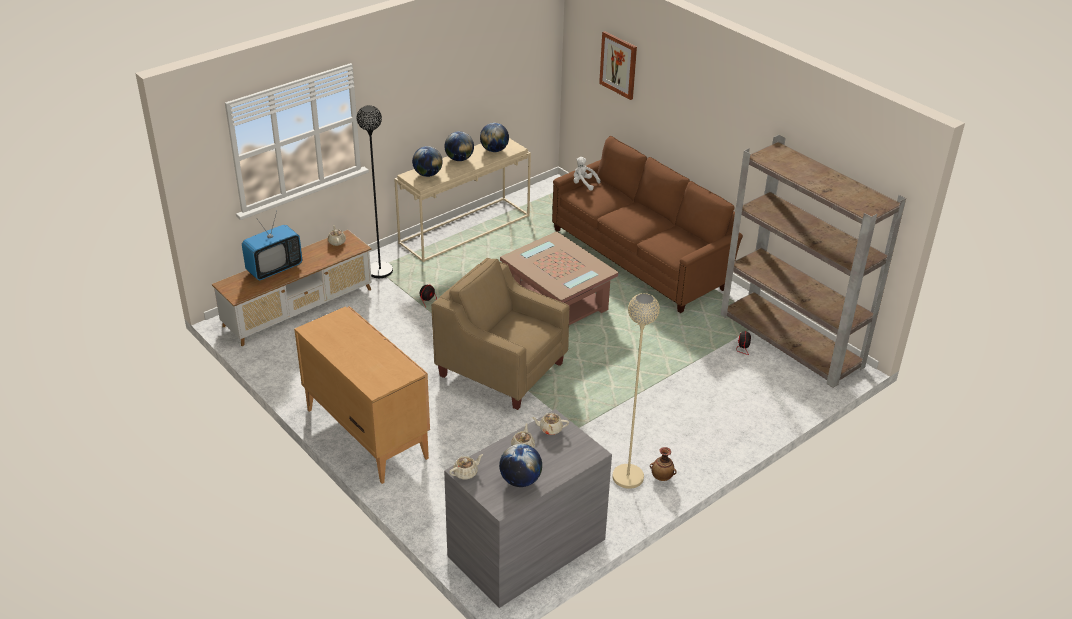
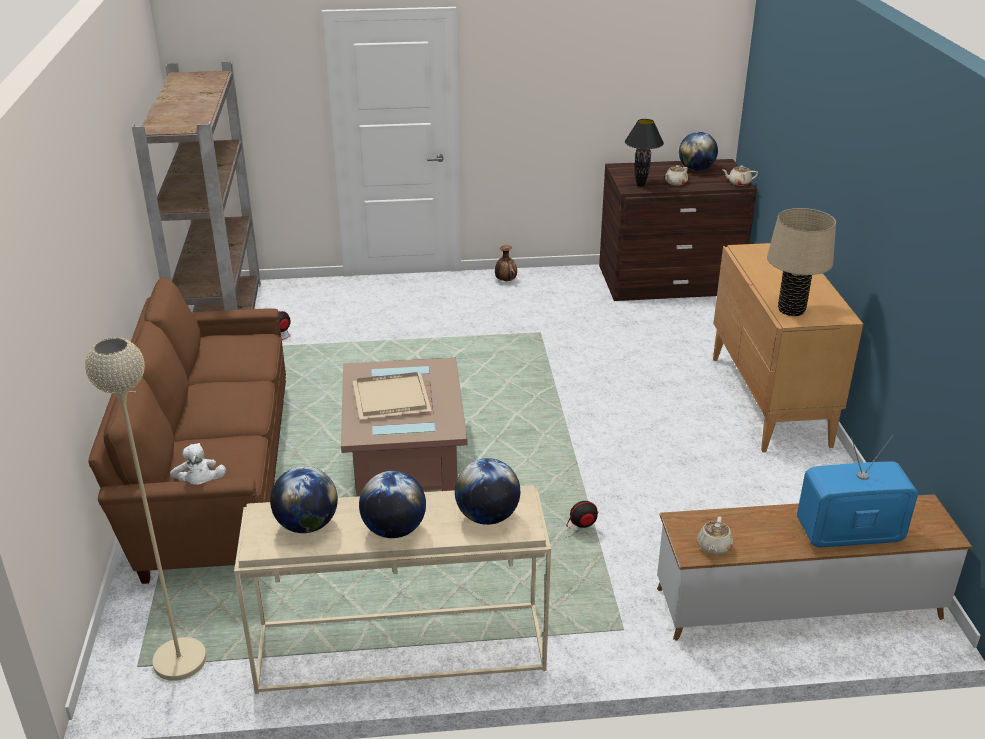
camera: 145 degrees left, 5 degrees down
(346, 322) = (791, 310): none -> beige table lamp
(380, 270) = (619, 621): black floor lamp -> none
(501, 369) = (561, 408): beige armchair -> none
(526, 547) = (669, 280): grey dresser -> brown dresser
(550, 429) = (640, 185): beige teapot -> black table lamp
(564, 261) = (390, 399): none -> beige tray
(618, 65) = (40, 315): picture -> none
(628, 477) = (534, 289): beige floor lamp -> beige floor lamp (180, 660)

